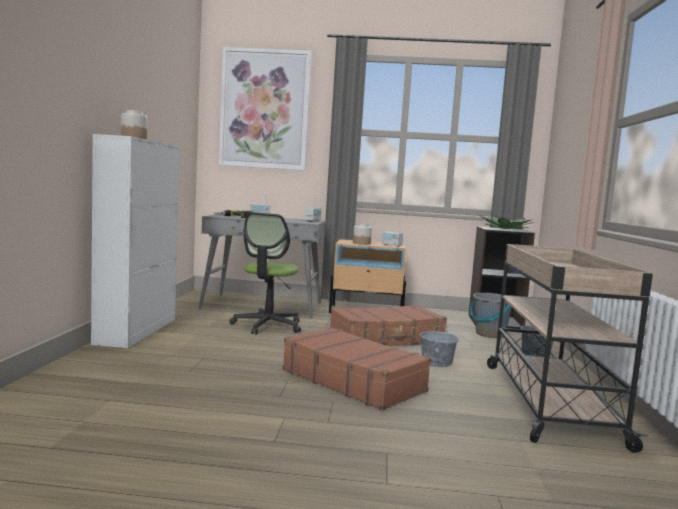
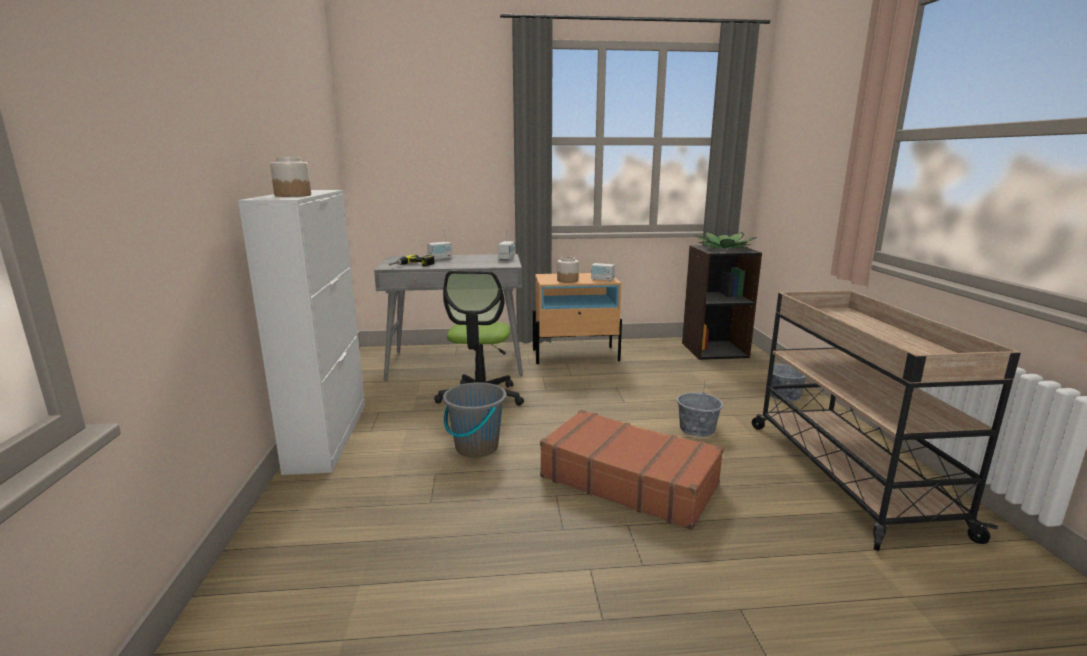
camera: 10 degrees left, 10 degrees up
(265, 109) = (425, 117): picture -> none
(387, 339) = (623, 398): brown suitcase -> none
(490, 334) = (721, 371): grey bucket -> grey bucket (476, 447)

